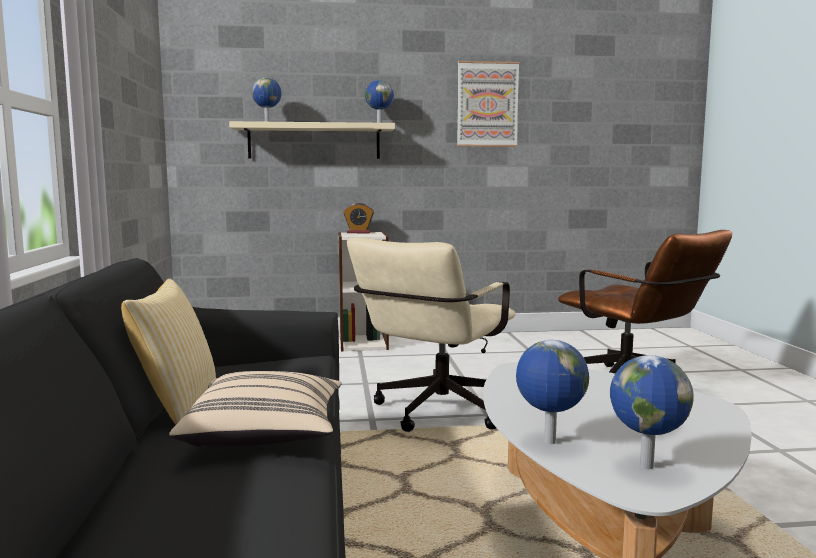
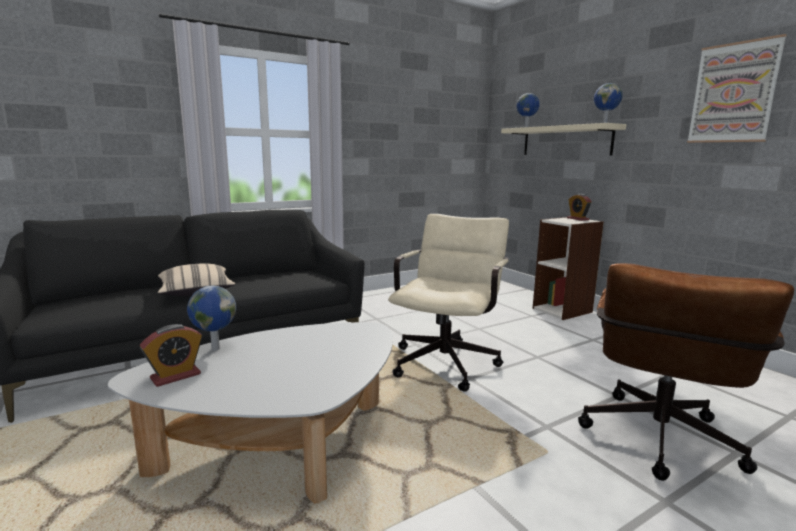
camera: 65 degrees right, 5 degrees up
(176, 406) = (237, 277): pillow -> none
(434, 414) = (447, 360): beige office chair -> beige office chair turned 105 degrees clockwise
(644, 466) = (175, 376): globe -> alarm clock

